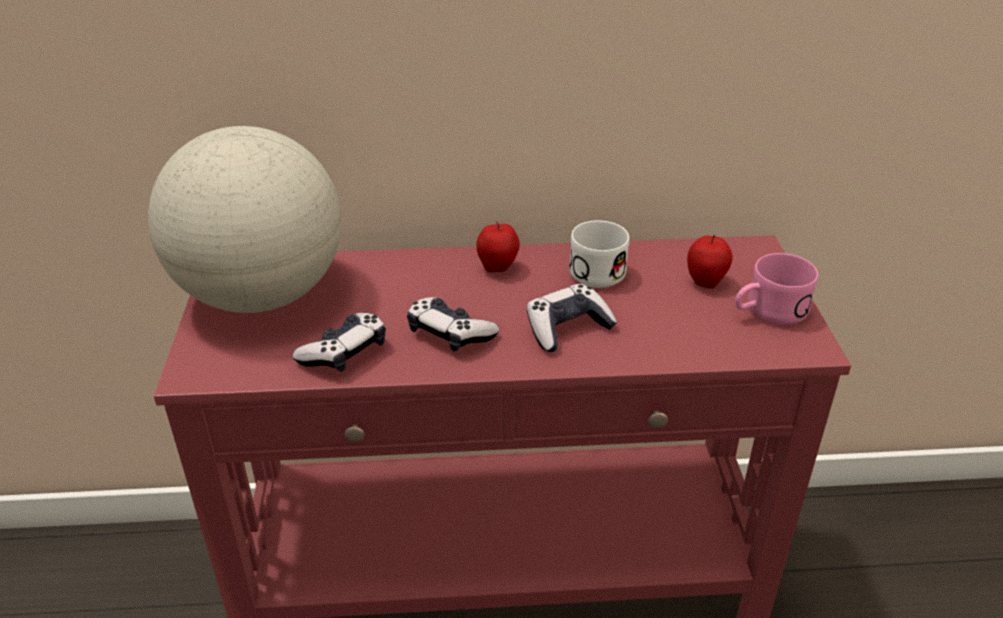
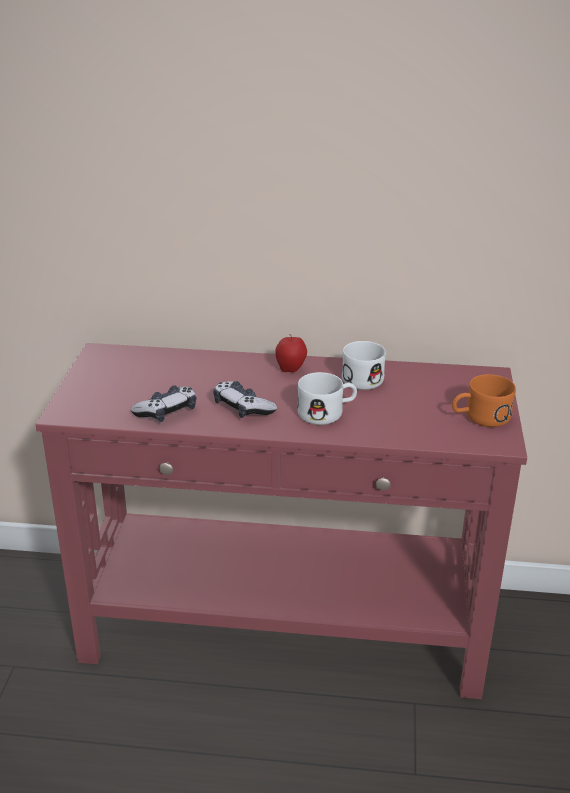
camera: 10 degrees right, 5 degrees down
(261, 295) = (119, 371): globe -> none
(567, 328) = (327, 413): game controller -> white mug
(705, 282) = (441, 393): apple -> none
(767, 312) = (480, 417): pink mug -> orange mug

